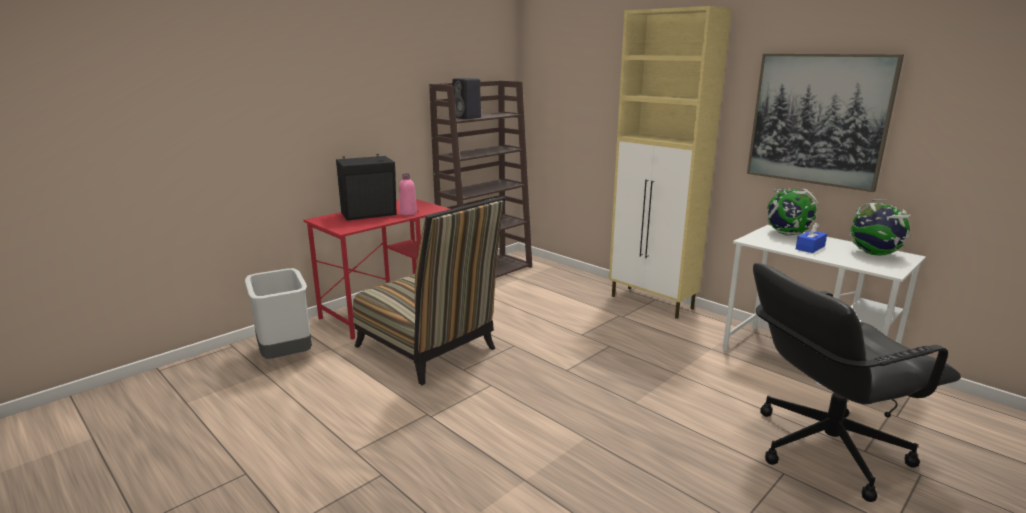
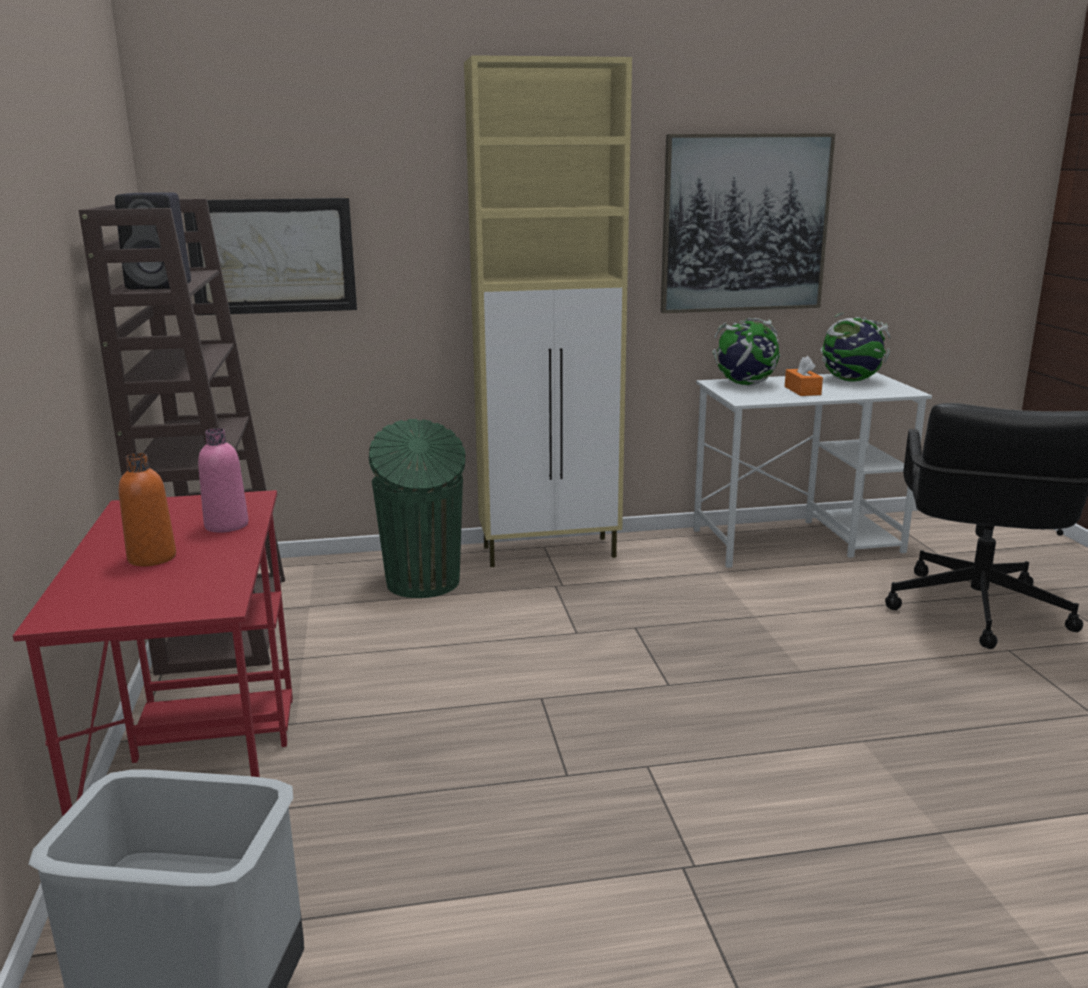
camera: 55 degrees left, 0 degrees up
(370, 214) = (152, 558): black speaker -> orange bottle
(430, 350) = (455, 787): chair -> none
(559, 111) = (272, 256): none -> picture
(572, 290) = (423, 583): none -> green trash can
(810, 247) = (802, 391): blue tissue box -> orange tissue box

